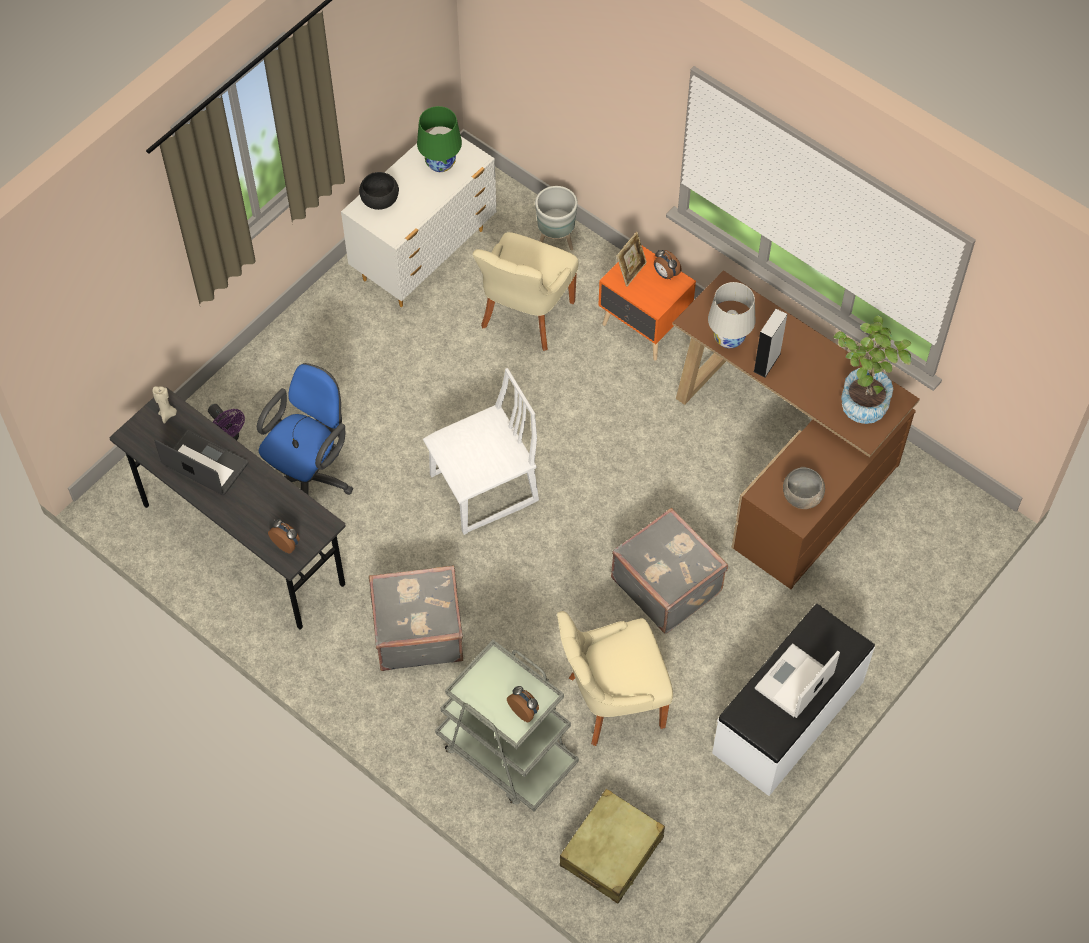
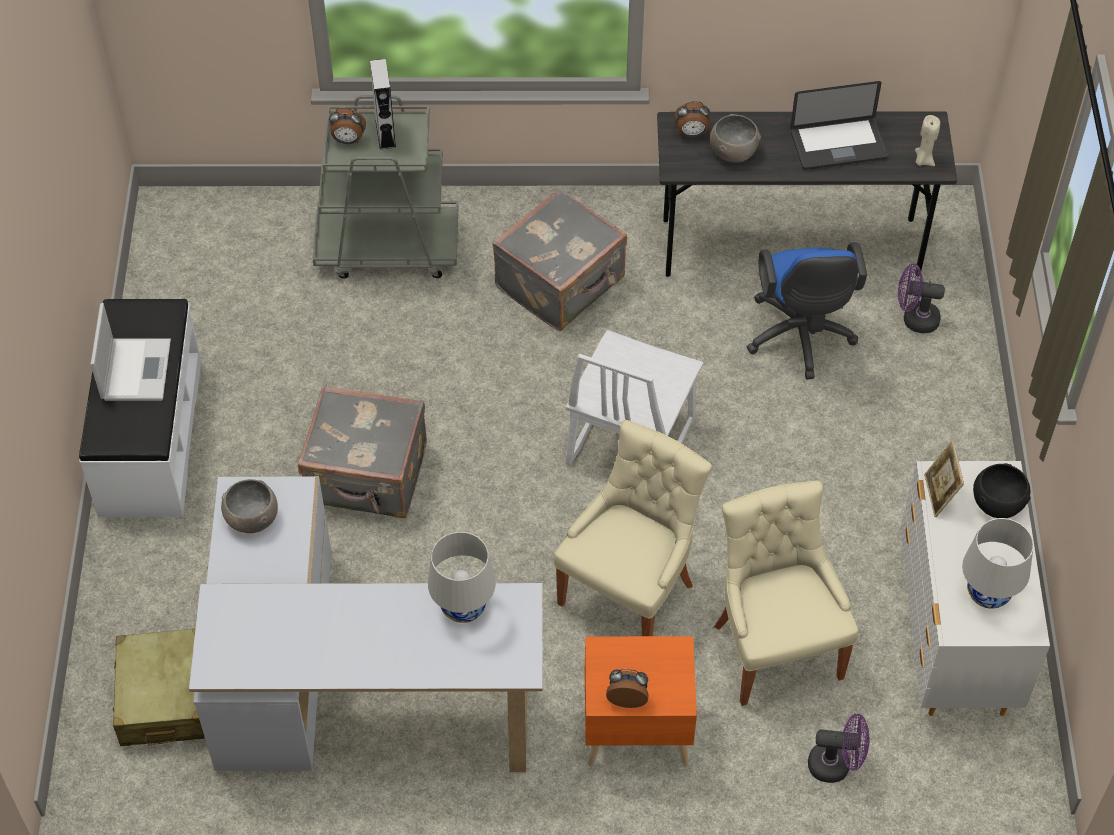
camera: 140 degrees right, 5 degrees down
(275, 510) = (733, 151): none -> grey bowl
(440, 163) = (988, 593): green table lamp -> white table lamp
(556, 241) = (836, 765): grey planter -> purple fan
(612, 701) = (330, 343): beige chair -> beige chair (630, 591)
(612, 851) = (229, 236): beige suitcase -> beige suitcase (165, 698)
(631, 271) = (669, 672): picture frame -> picture frame (939, 495)
(767, 362) = (397, 609): grey speaker -> grey speaker (385, 133)
(785, 459) = (350, 689): brown desk -> white desk
(862, 398) = (255, 643): potted plant -> none

